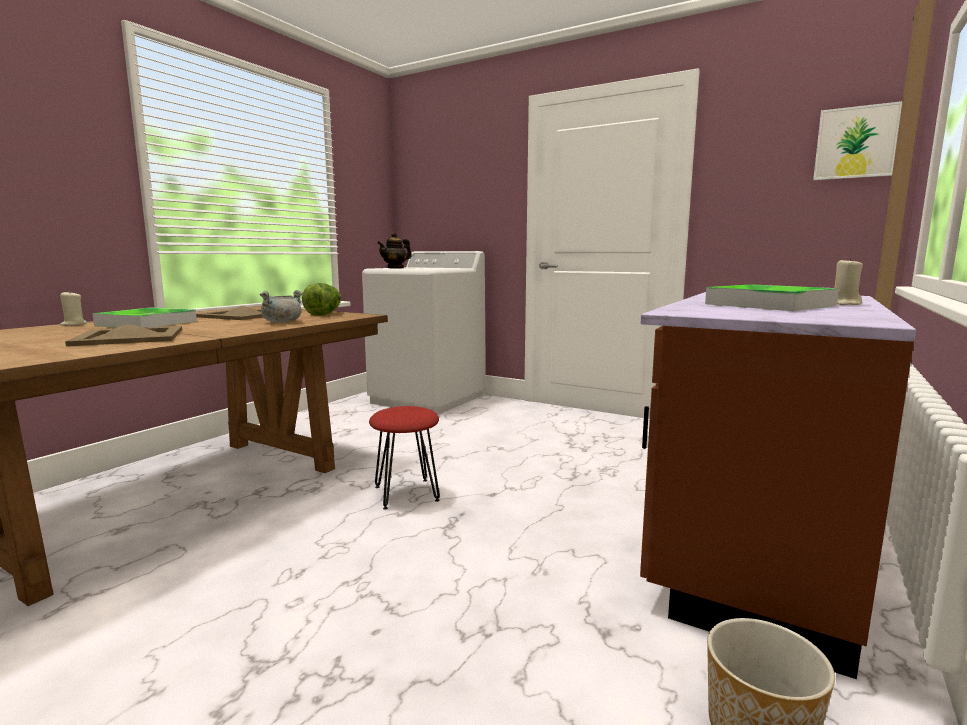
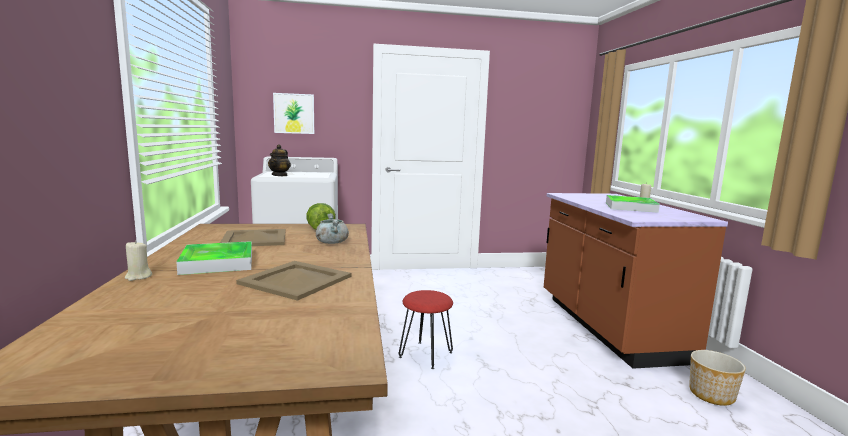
camera: 40 degrees left, 0 degrees up
(856, 142) = (565, 107): picture -> picture (294, 113)

